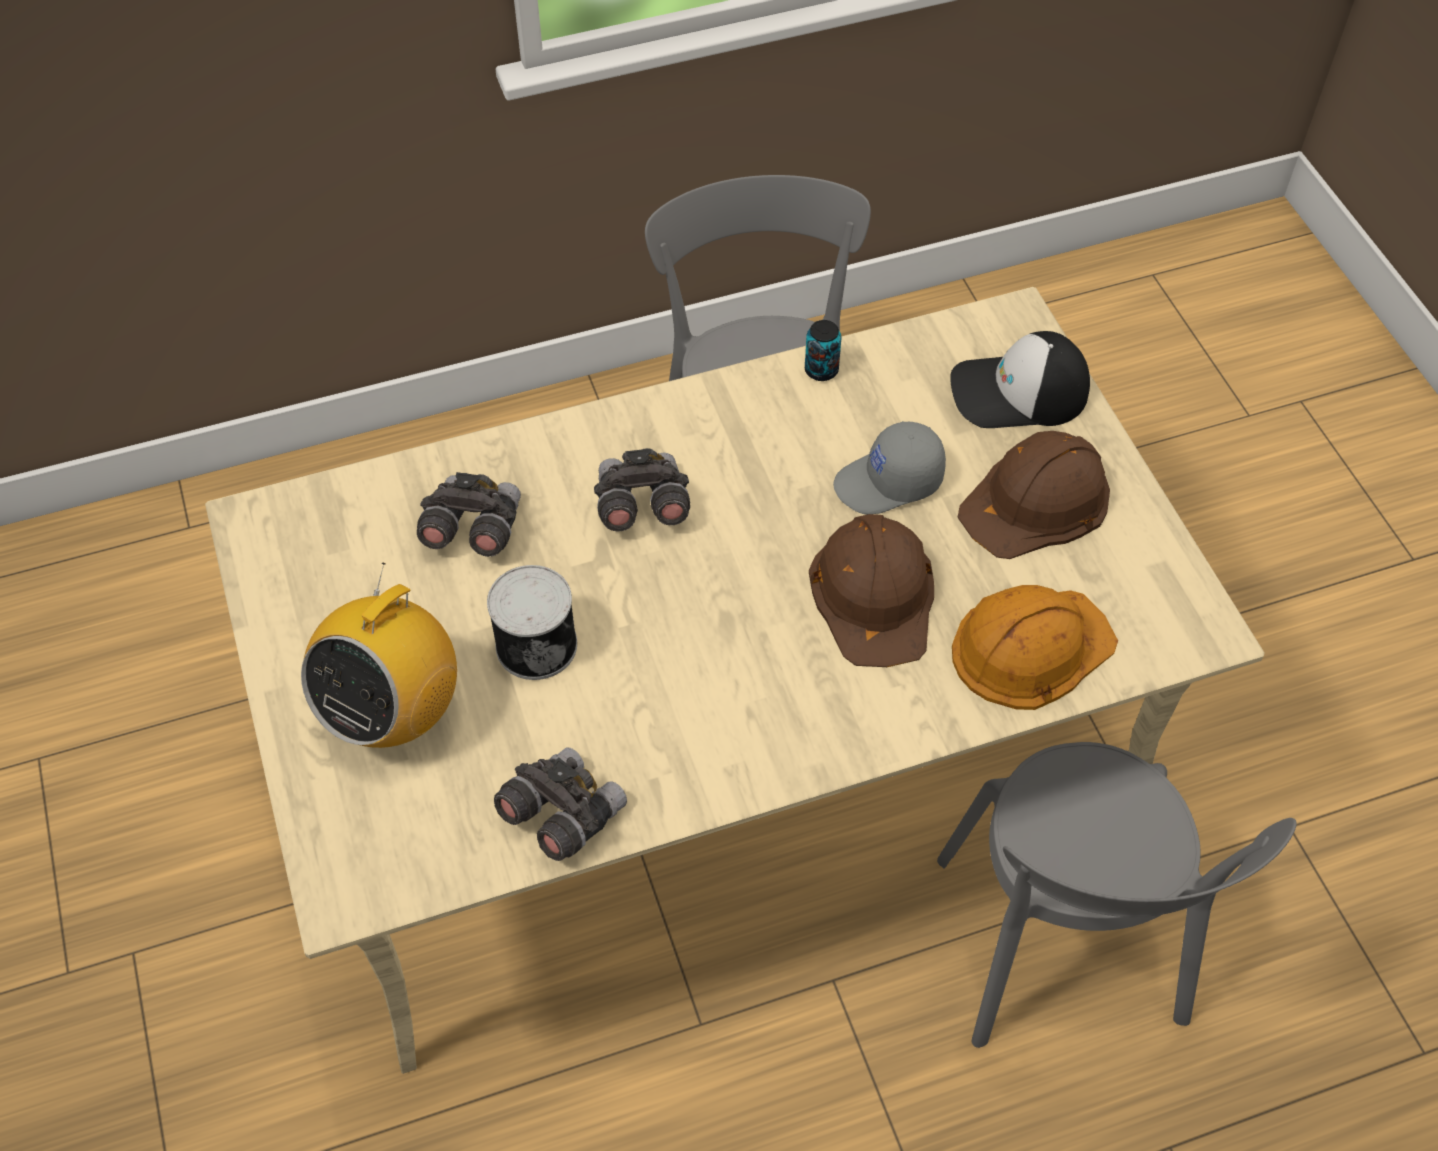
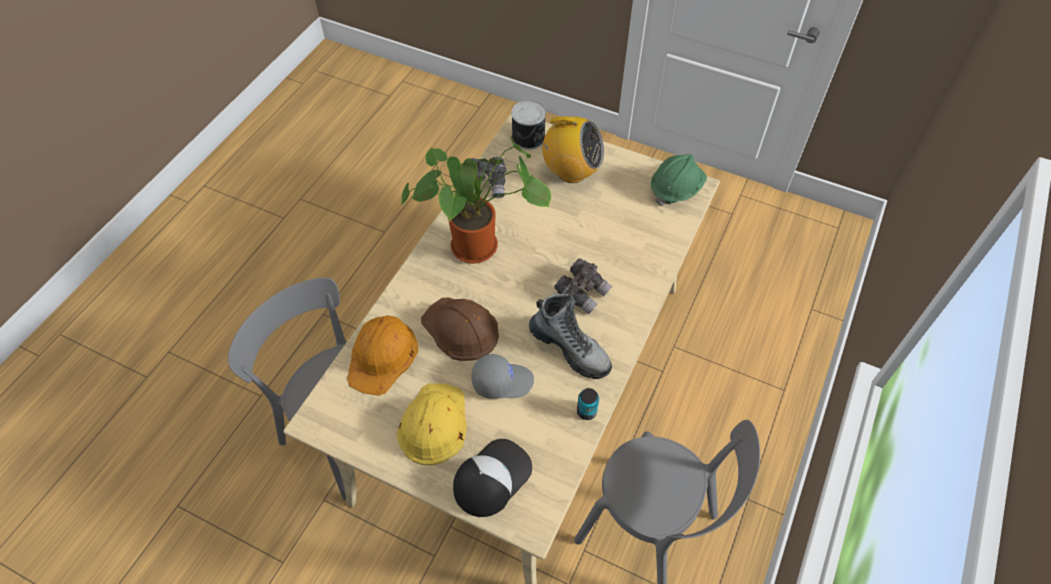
camera: 135 degrees right, 0 degrees up
(289, 540) = (675, 189): none -> green hard hat
(393, 712) = (571, 172): radio -> radio turned 120 degrees clockwise
(472, 530) = (626, 238): grey binoculars -> none
(536, 643) = (556, 222): can -> can (529, 138)
(702, 706) = (479, 245): none -> potted plant
(752, 451) = (570, 349): none -> boot
(889, 482) = (502, 381): grey cap -> grey cap turned 60 degrees clockwise
(1037, 502) = (433, 424): brown hard hat -> yellow hard hat

